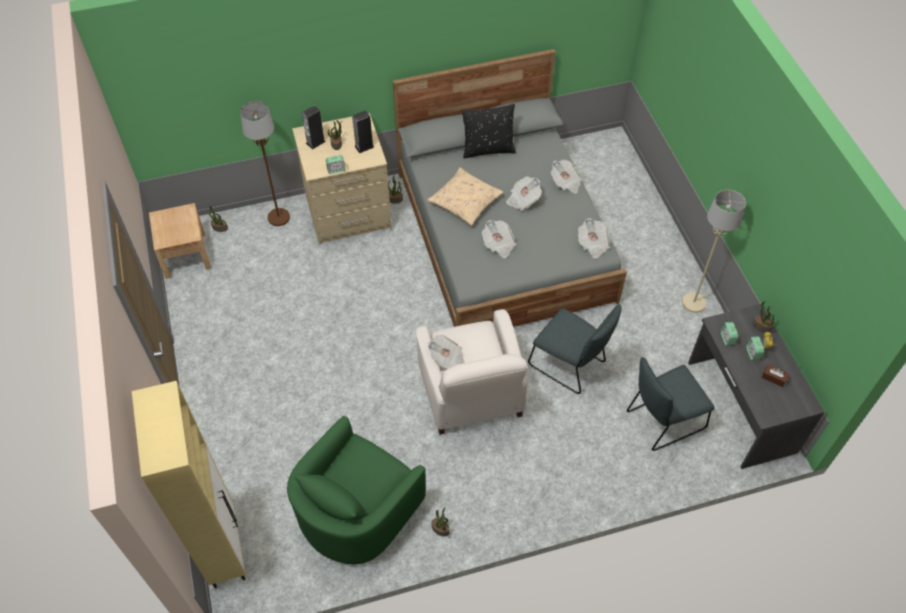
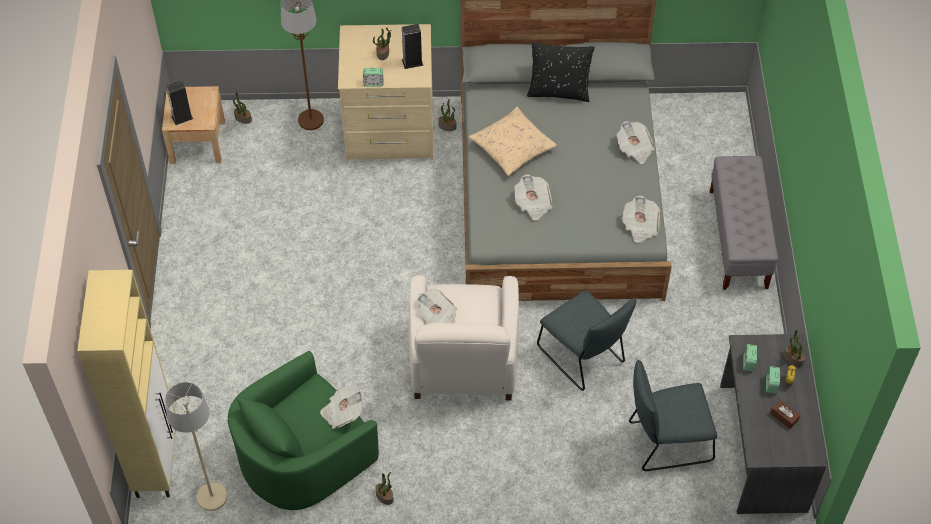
camera: 15 degrees right, 0 degrees up
(315, 142) = (360, 46): speaker -> speaker (182, 117)
(523, 199) = (578, 158): newspaper -> newspaper (342, 412)
(658, 241) = (738, 239): none -> grey bench
(694, 303) = (753, 319): beige floor lamp -> beige floor lamp (212, 497)

